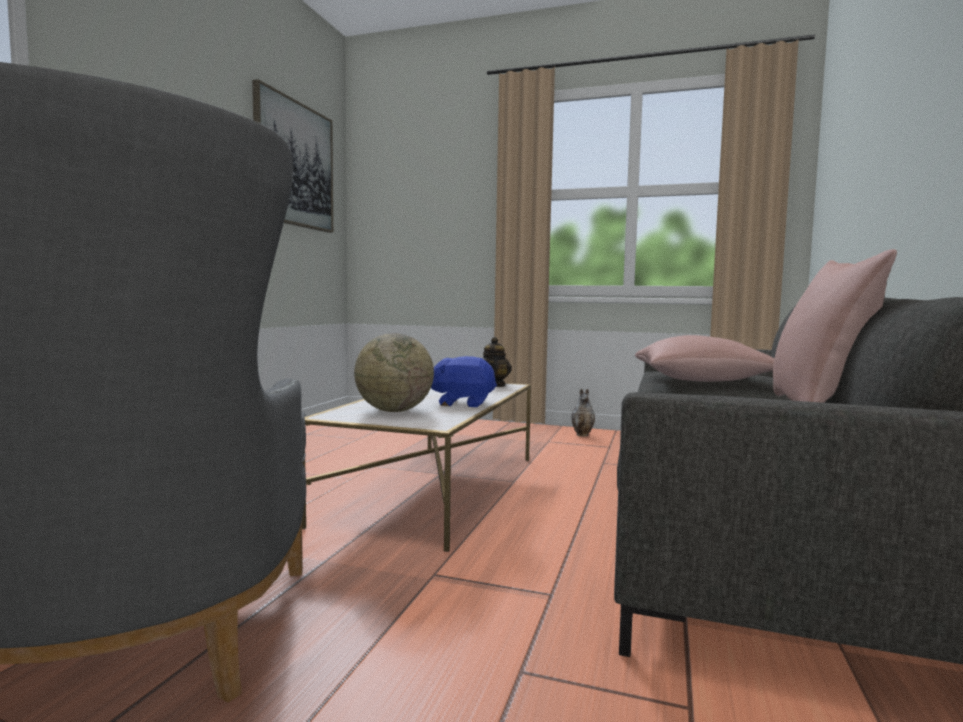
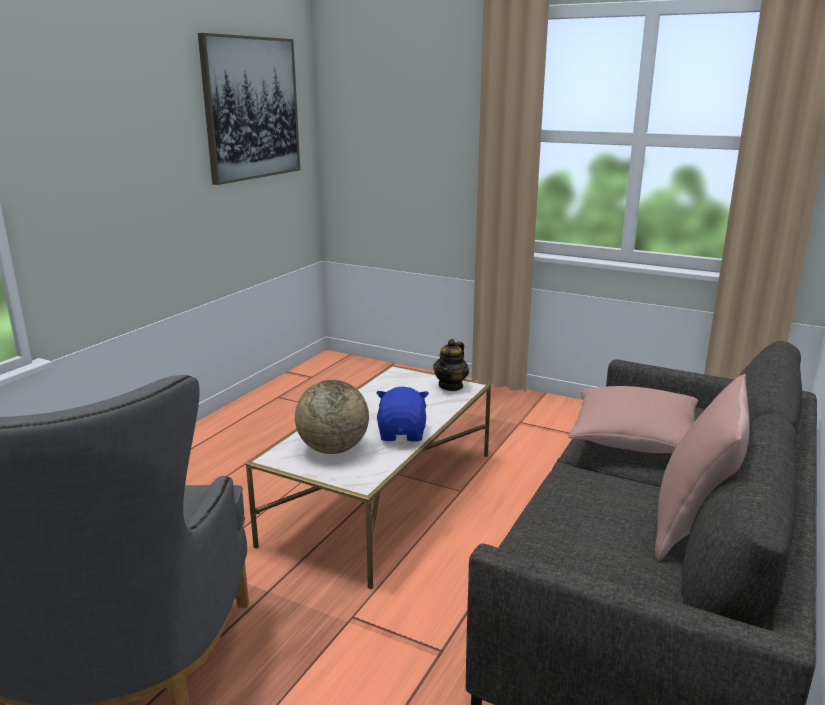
camera: 10 degrees right, 15 degrees up
(462, 403) = (402, 433): blue plush toy -> blue plush toy turned 75 degrees clockwise
(583, 435) = (562, 411): vase -> none

